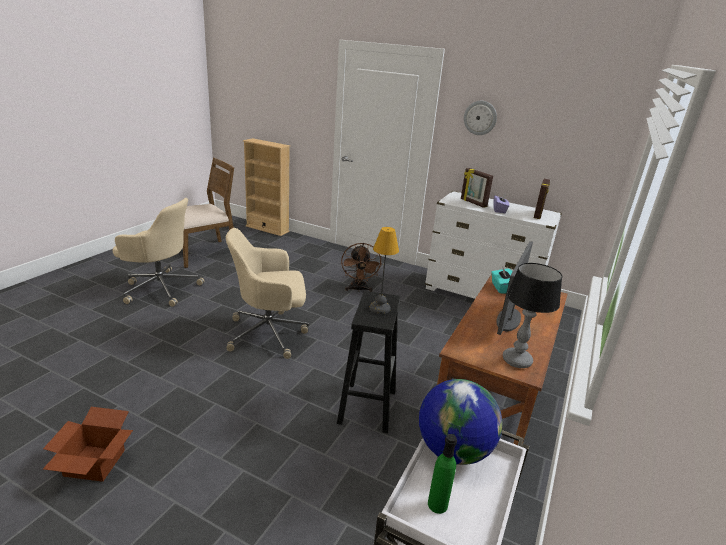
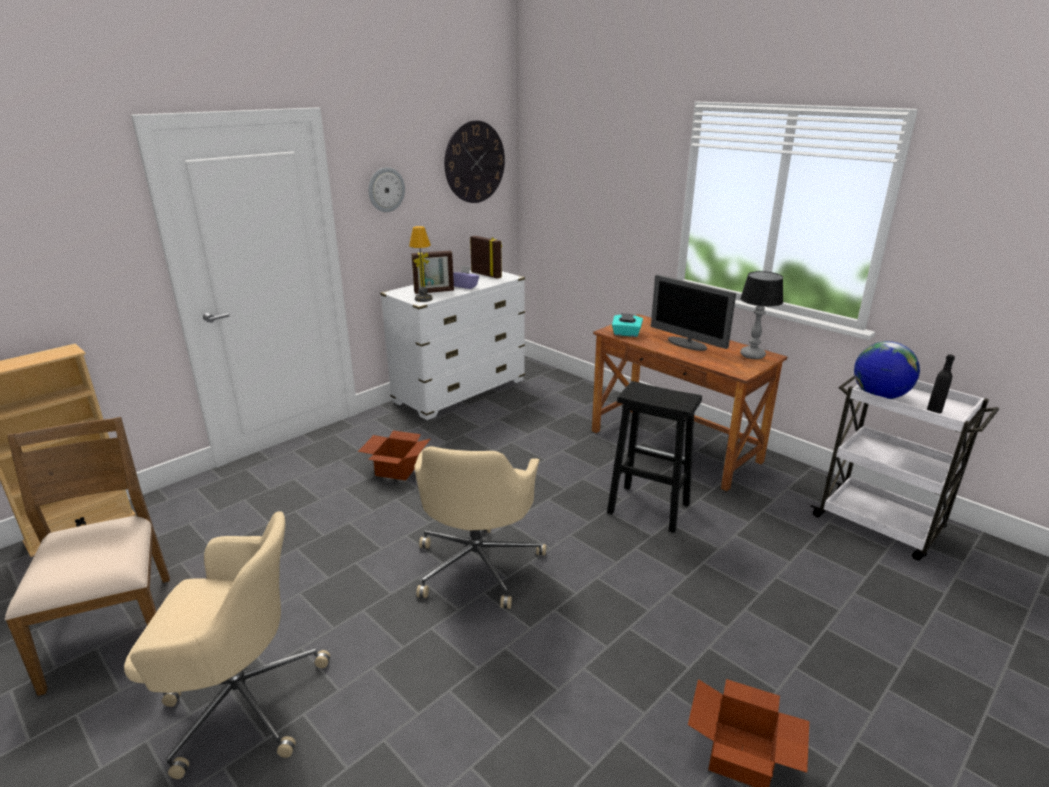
camera: 70 degrees left, 0 degrees up
(160, 288) = (240, 701): beige office chair -> beige office chair turned 60 degrees clockwise
(358, 289) = (396, 468): brown fan -> cardboard box
(379, 309) = (659, 394): table lamp -> table lamp (424, 299)
(437, 504) = (934, 410): green bottle -> black bottle
(579, 117) = (474, 162): none -> wall clock

